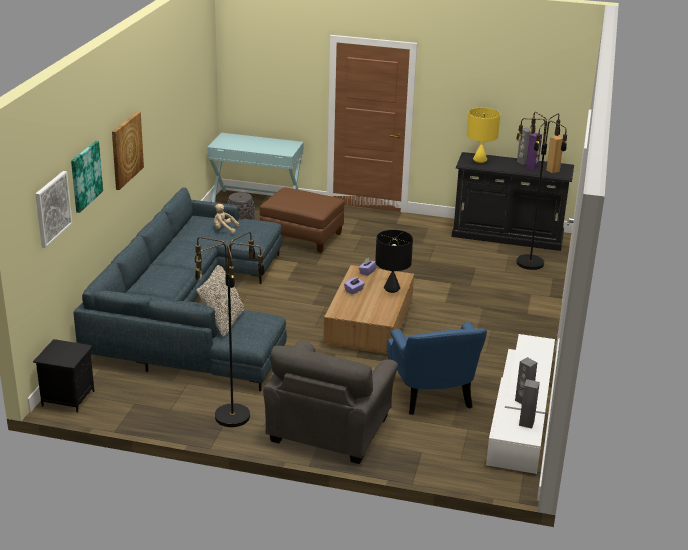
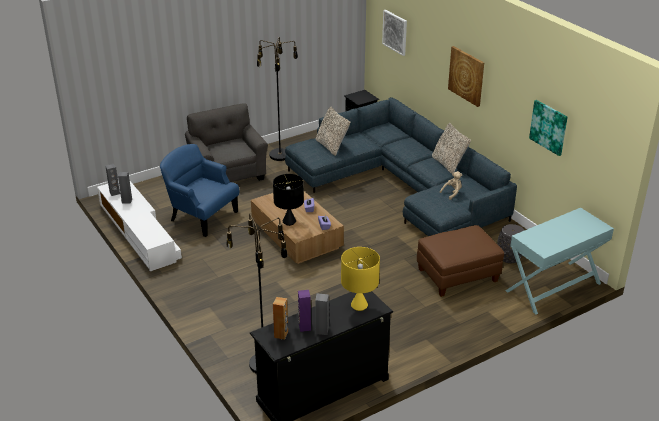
camera: 135 degrees right, 5 degrees up
(85, 176) = (424, 45): picture -> picture (549, 127)
(166, 249) = (449, 163): none -> beige pillow

